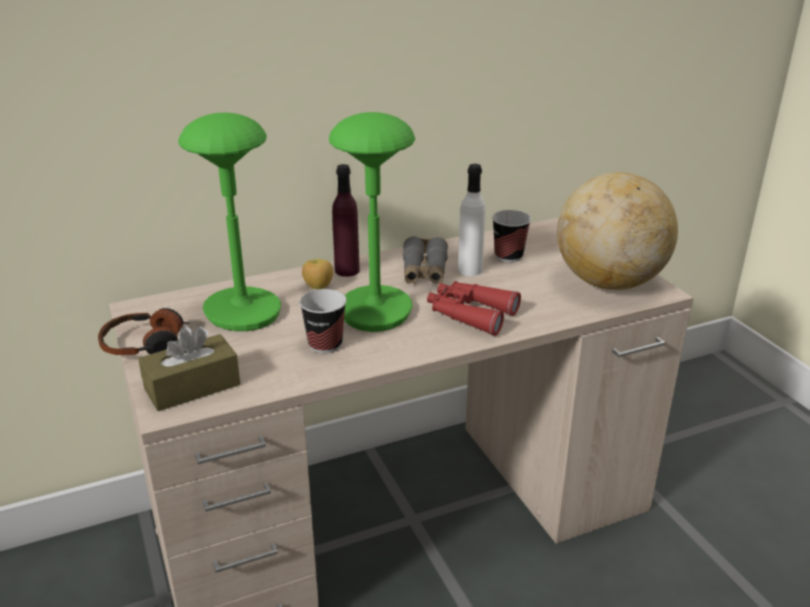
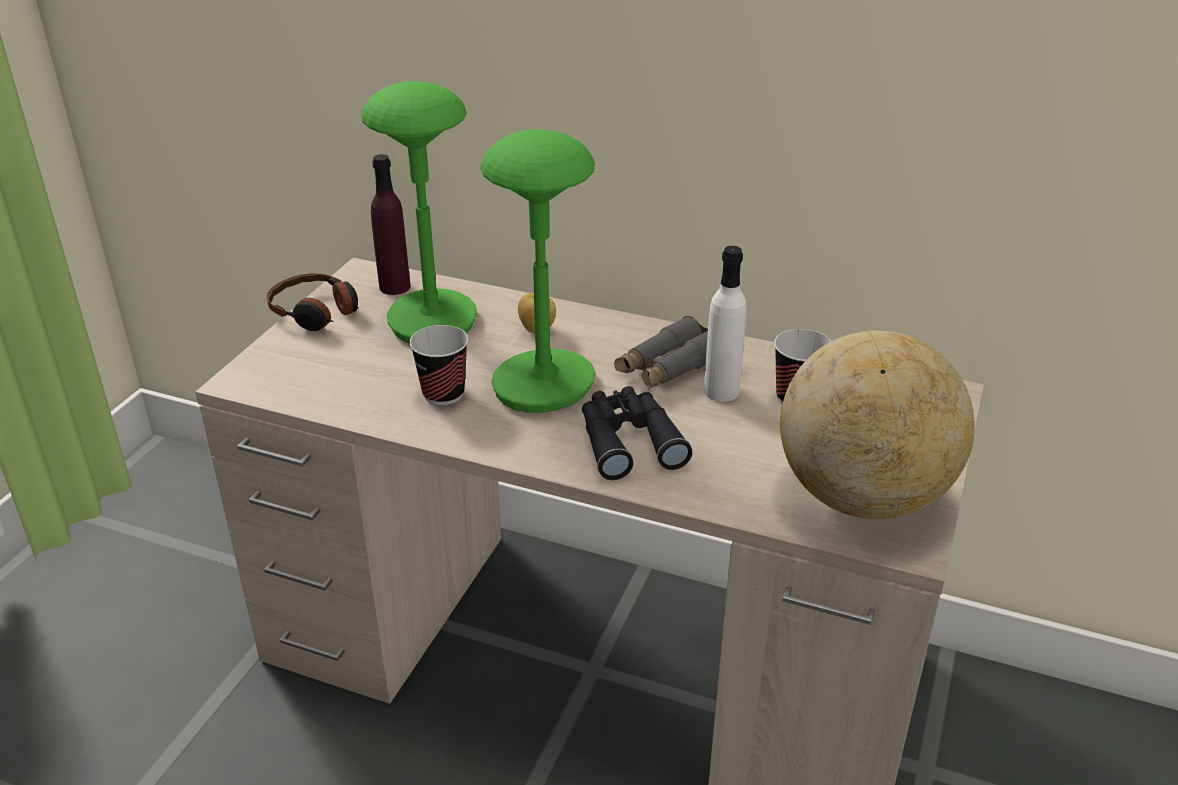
camera: 45 degrees right, 5 degrees up
(192, 386) = (286, 371): brown tissue box -> none
(347, 270) = (593, 326): purple bottle -> purple bottle (394, 287)
(469, 314) = (628, 441): red binoculars -> black binoculars

